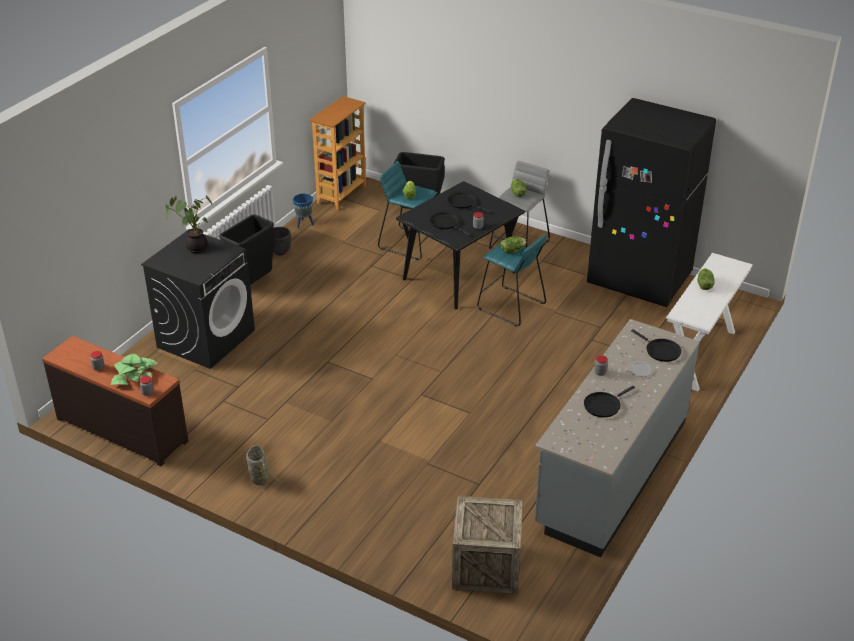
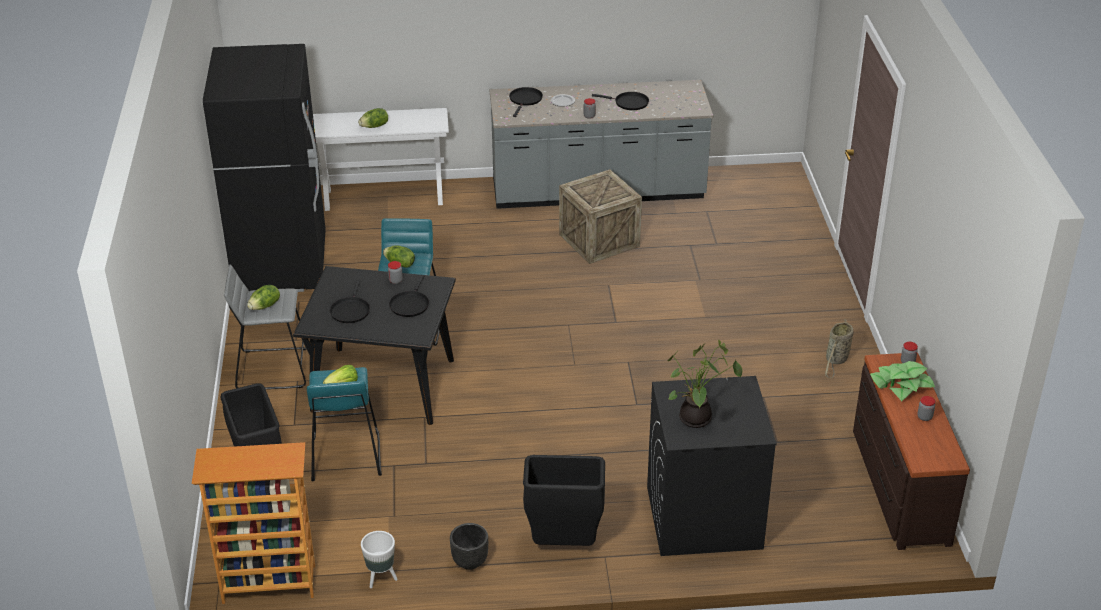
camera: 125 degrees left, 0 degrees up
(304, 224) = (381, 578): blue planter -> white planter
(486, 566) = (768, 209): crate -> crate (599, 240)

